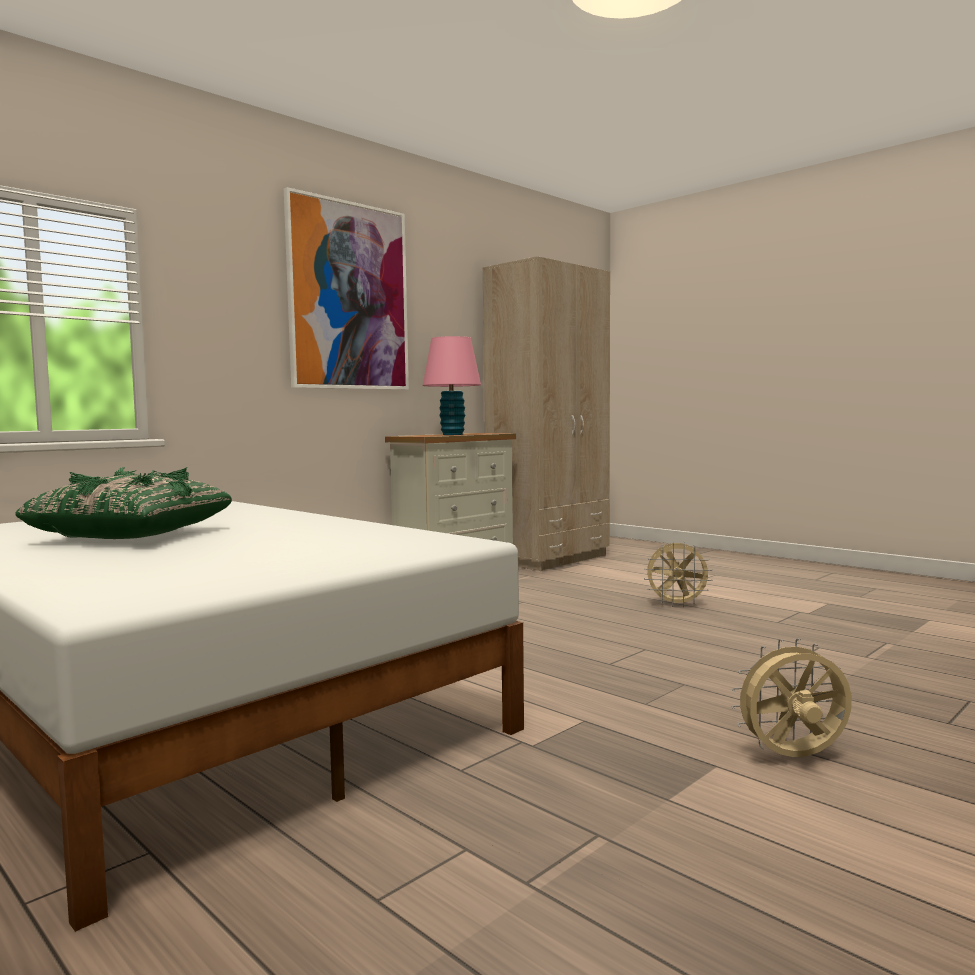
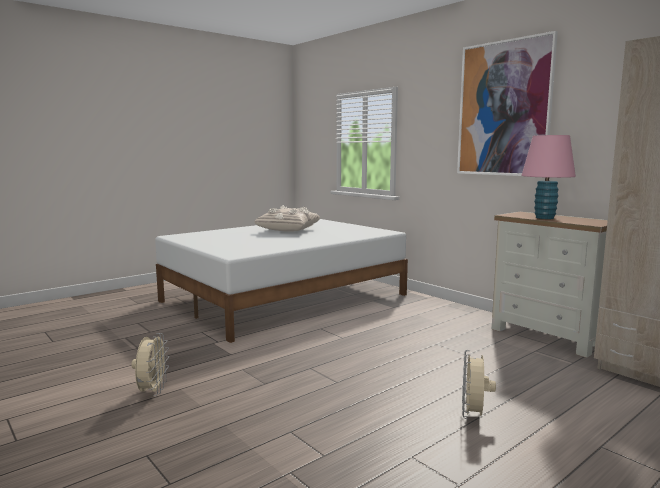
camera: 95 degrees right, 5 degrees up
(132, 536) = (288, 230): green pillow -> beige pillow

